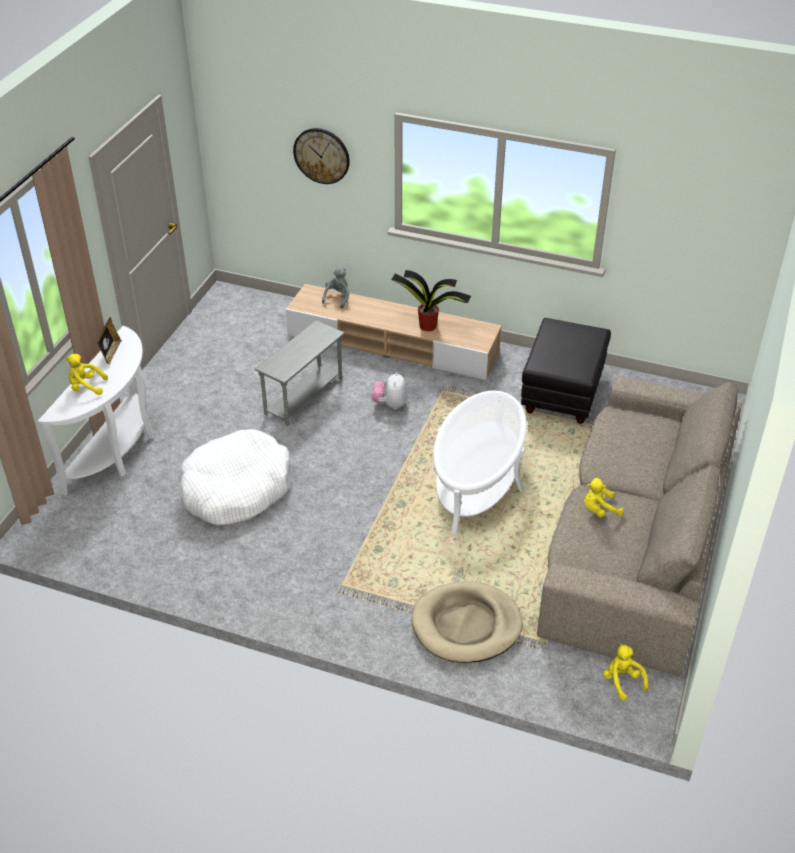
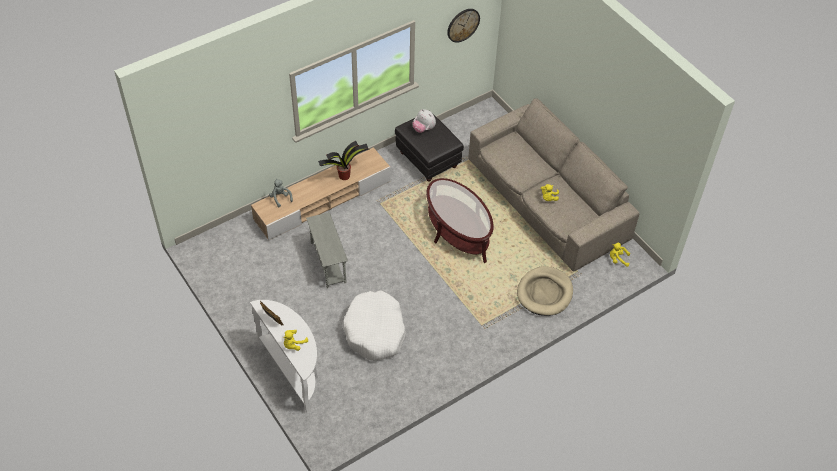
camera: 55 degrees left, 10 degrees up
(321, 155) = (245, 124): wall clock -> wall clock (463, 25)
(390, 404) = (370, 230): plush toy -> plush toy (423, 129)
(478, 480) = (457, 230): white coffee table -> brown coffee table

